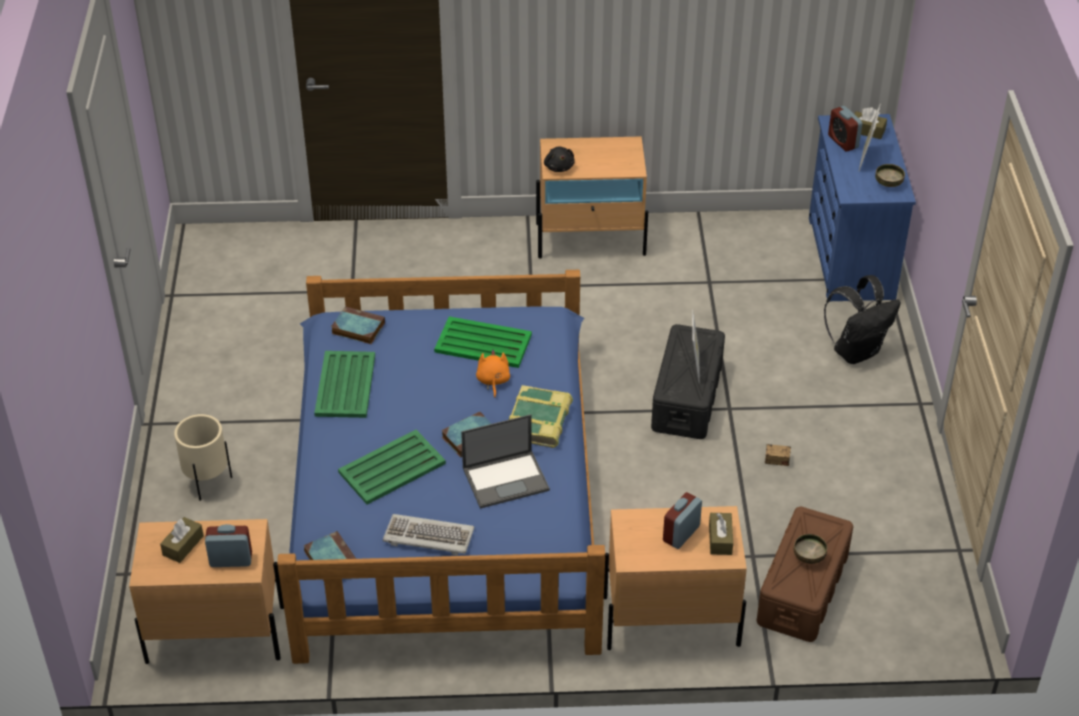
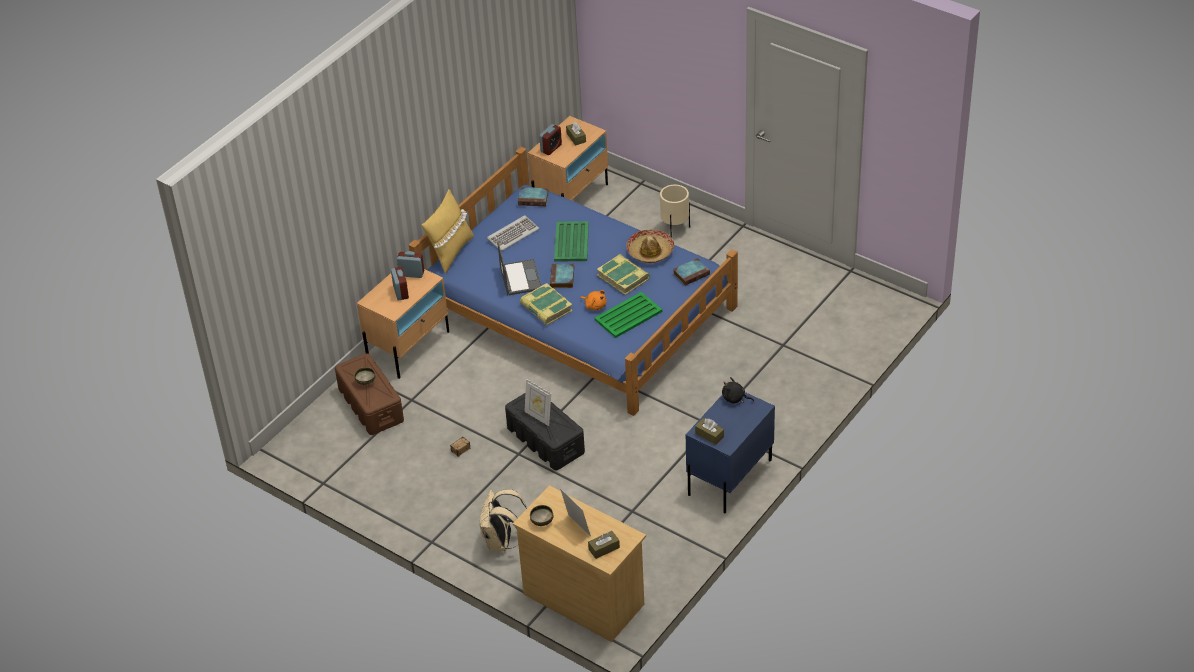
camera: 130 degrees right, 0 degrees up
(345, 384) = (650, 251): green tray -> hat
(418, 383) = (623, 277): none -> book
(506, 479) = (520, 277): laptop -> laptop turned 150 degrees clockwise
(521, 587) = (450, 252): none -> yellow pillow
(591, 239) = (729, 477): beige nightstand -> blue nightstand
(720, 539) = (382, 303): brown tissue box -> brown tissue box (709, 435)
(843, 142) = (605, 528): alarm clock -> alarm clock (411, 273)
(851, 258) = (583, 598): blue dresser -> beige dresser
(856, 351) = (501, 542): black backpack -> beige backpack

